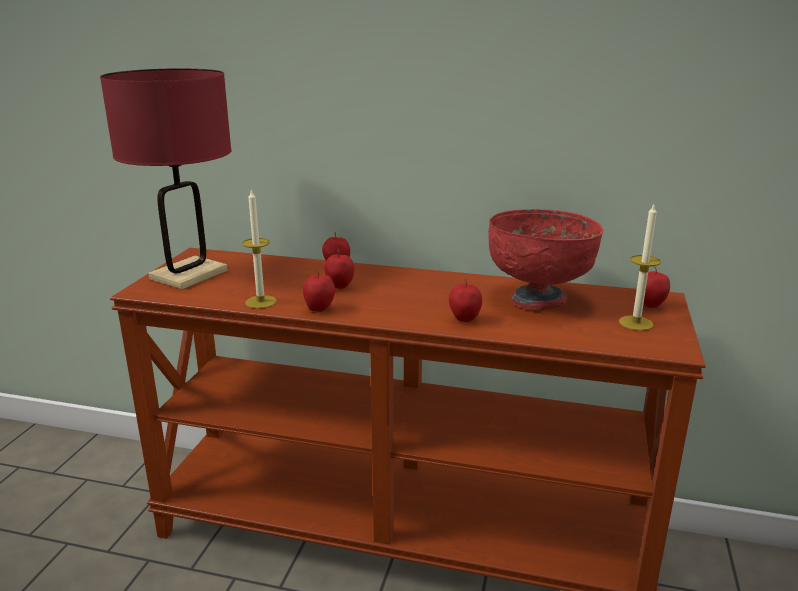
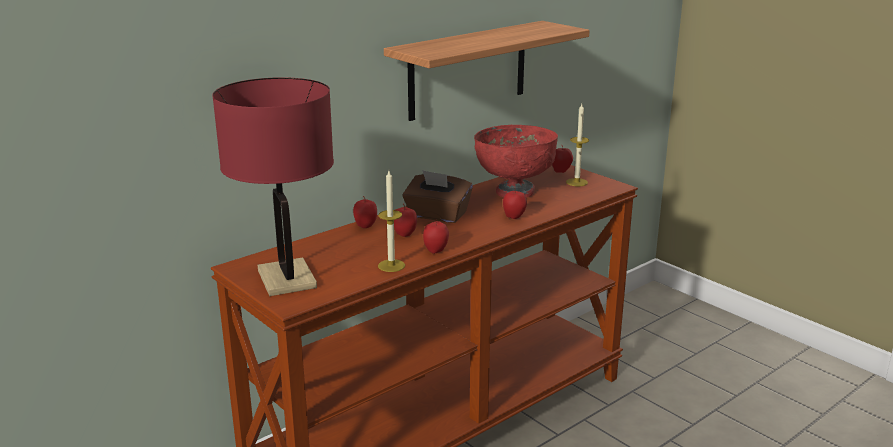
camera: 55 degrees left, 0 degrees up
(409, 285) = (437, 215): none -> brown tissue box
(533, 126) = (468, 70): none -> shelf

